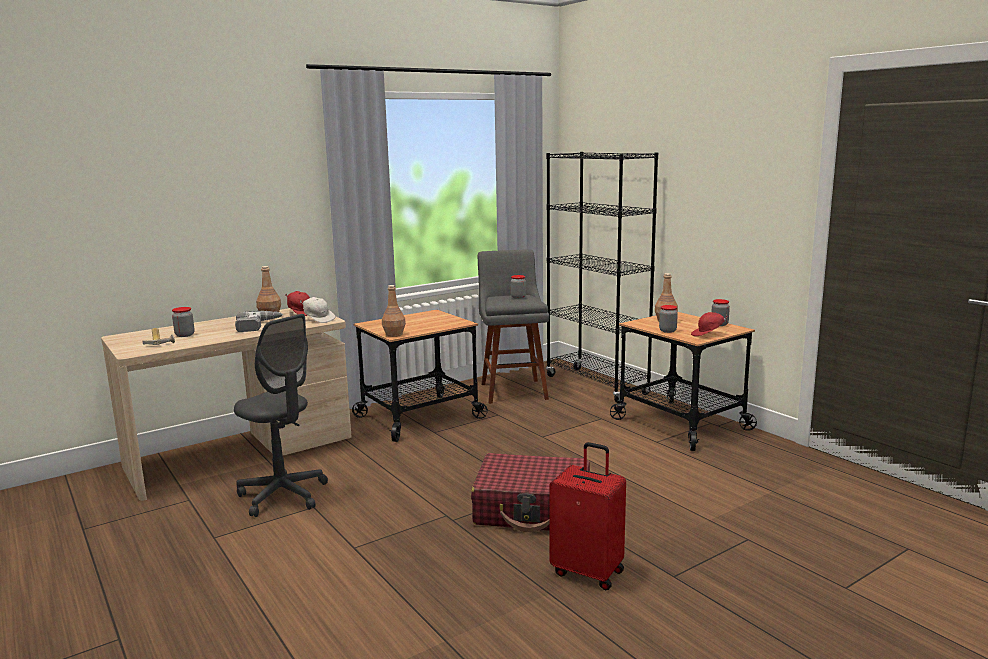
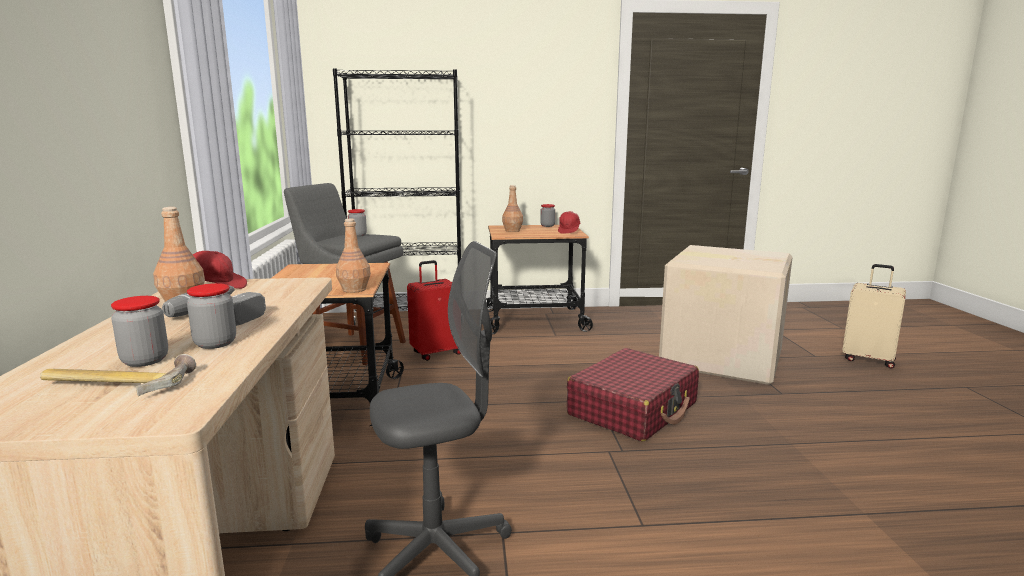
camera: 60 degrees left, 0 degrees up
(318, 319) = (286, 285): white cap -> none
(588, 571) = (761, 419): red suitcase -> red suitcase (436, 353)
(667, 331) = (540, 234): jar -> jar (215, 343)
(732, 527) = (720, 357): none -> cardboard box
(905, 631) = (868, 359): none -> beige suitcase

